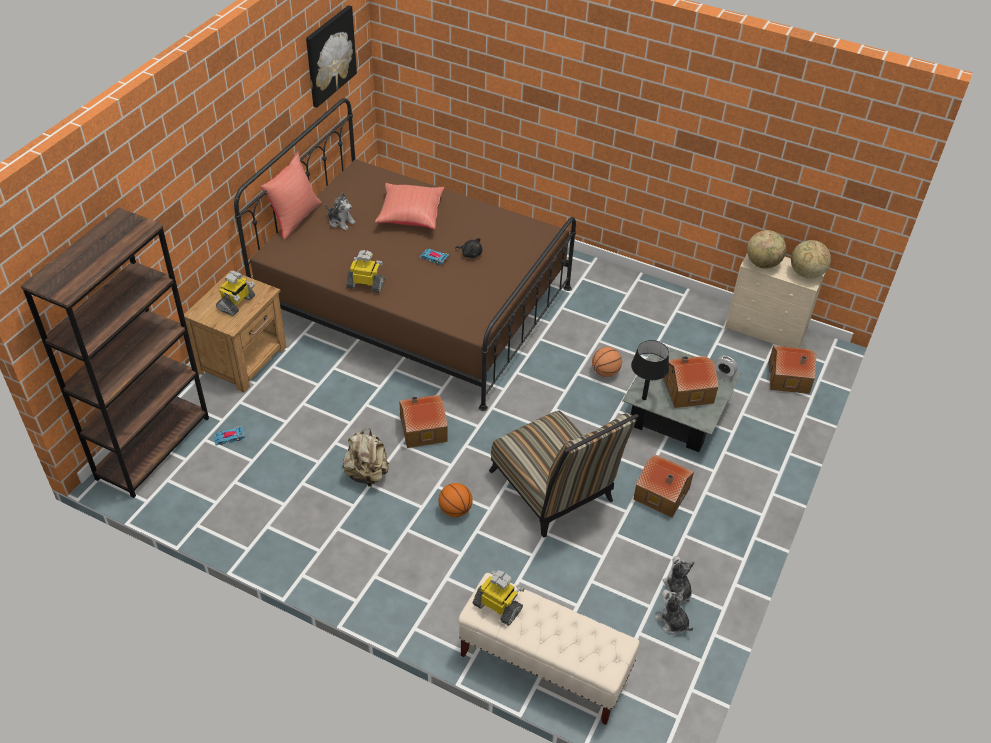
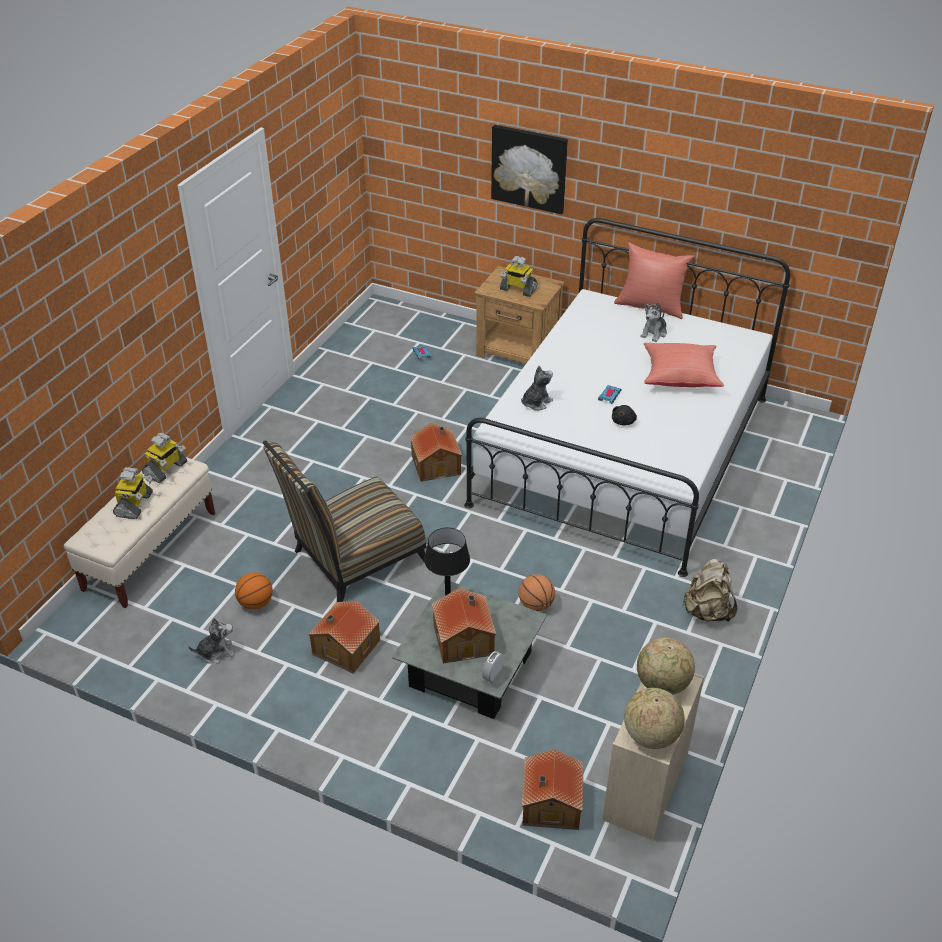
camera: 90 degrees right, 5 degrees down
(153, 447) = (409, 319): brown bookcase -> none
(330, 55) = (786, 203): picture -> picture (529, 168)
(366, 284) = (556, 355): toy robot -> toy robot (135, 505)
(367, 474) = (378, 433): beige backpack -> beige backpack (707, 611)
(414, 302) = (623, 449): brown bed -> white bed
(455, 510) = (333, 490): basketball -> basketball (256, 603)
(672, 622) = (178, 646): plush toy -> plush toy (536, 402)

